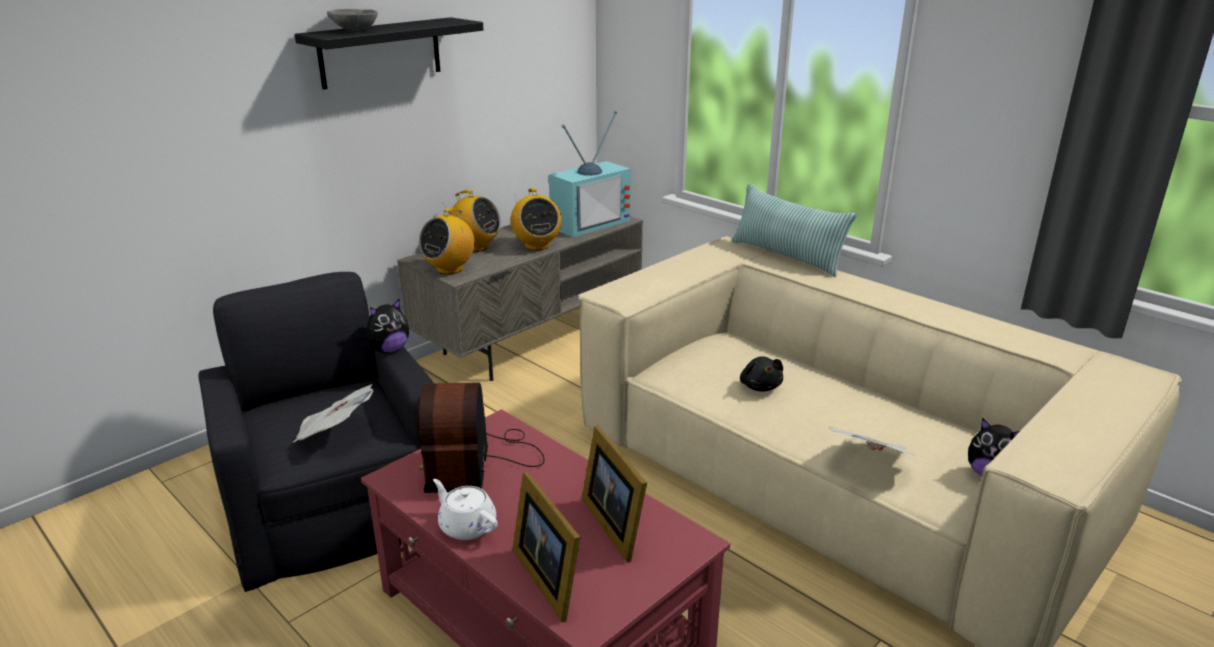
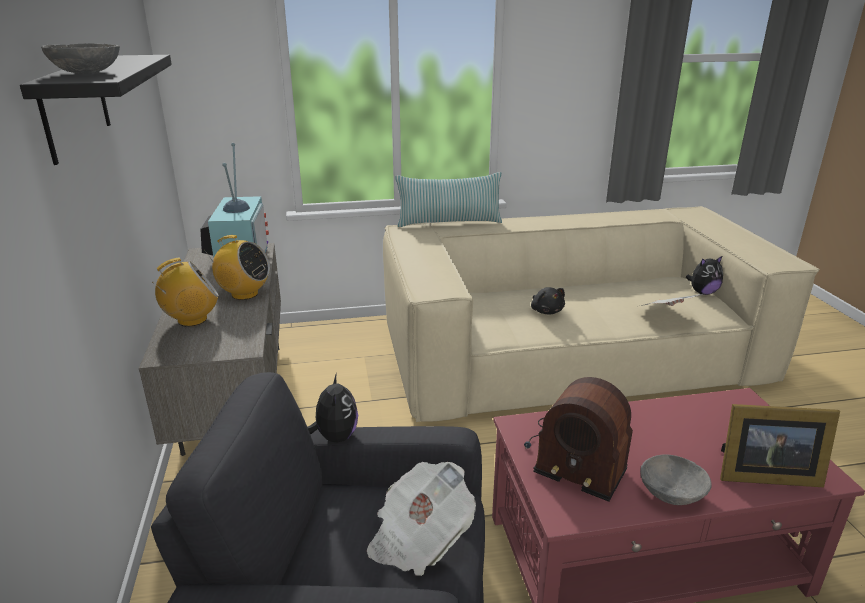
camera: 55 degrees left, 0 degrees up
(449, 269) = (218, 347): radio -> none
(466, 526) = (672, 494): white teapot -> grey bowl
(616, 523) = (705, 421): picture frame -> none
(760, 386) = (546, 311): black plush toy -> black plush toy turned 45 degrees clockwise

